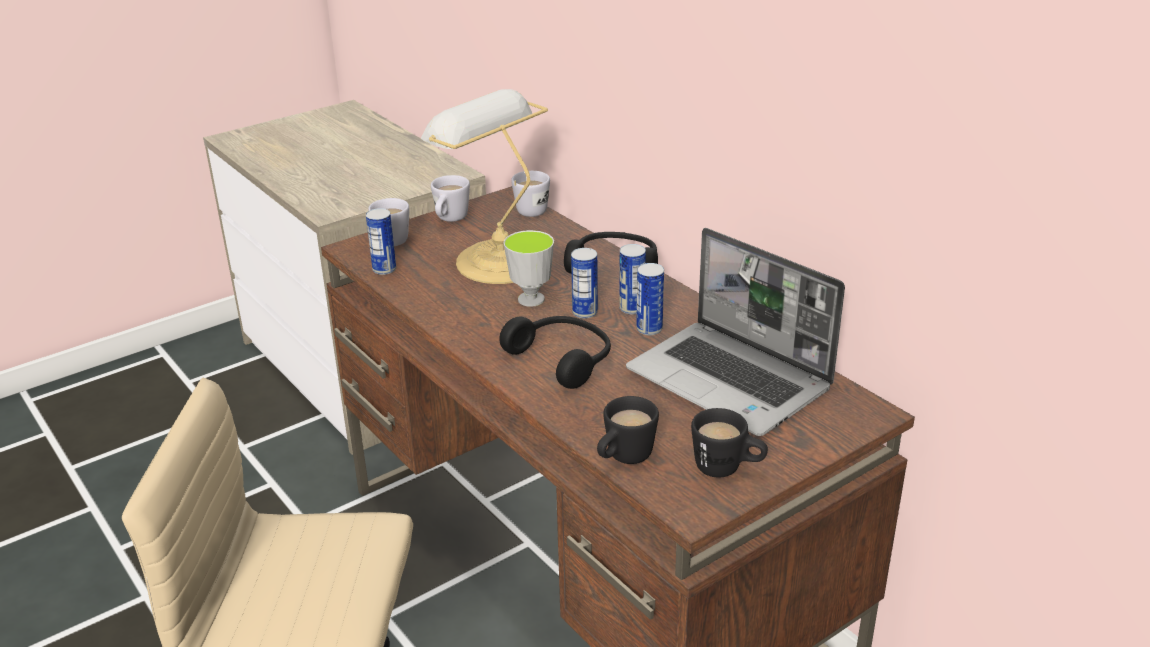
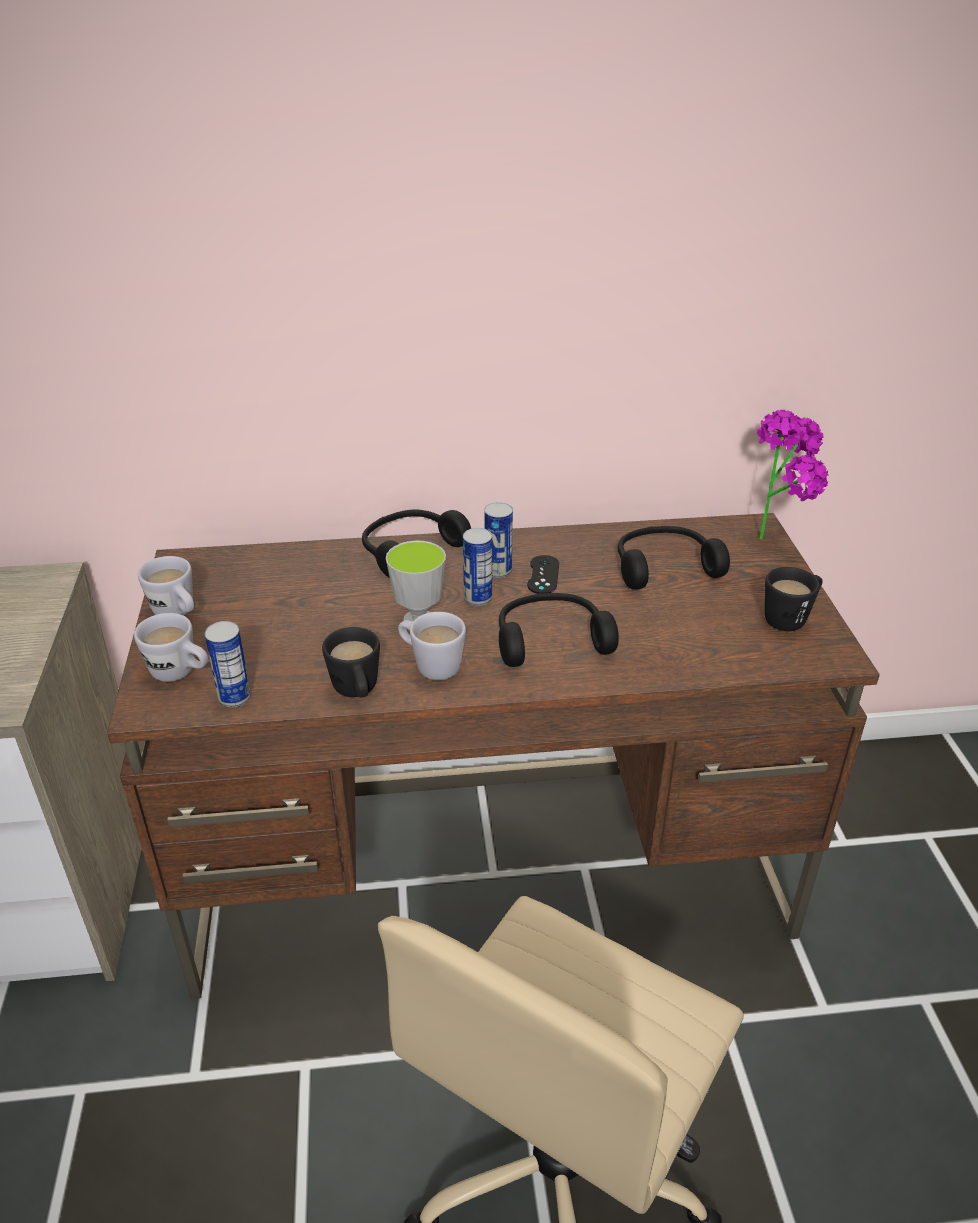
camera: 60 degrees left, 5 degrees up
(497, 260) = (311, 613): table lamp -> none
(532, 208) = (229, 555): white mug -> white mug (430, 665)
(624, 458) = (741, 664): black mug -> black mug (357, 692)
(649, 329) = (543, 575): can -> black game controller
(731, 381) = (663, 567): laptop -> black headphones
(864, 430) = (778, 538): none -> potted plant

